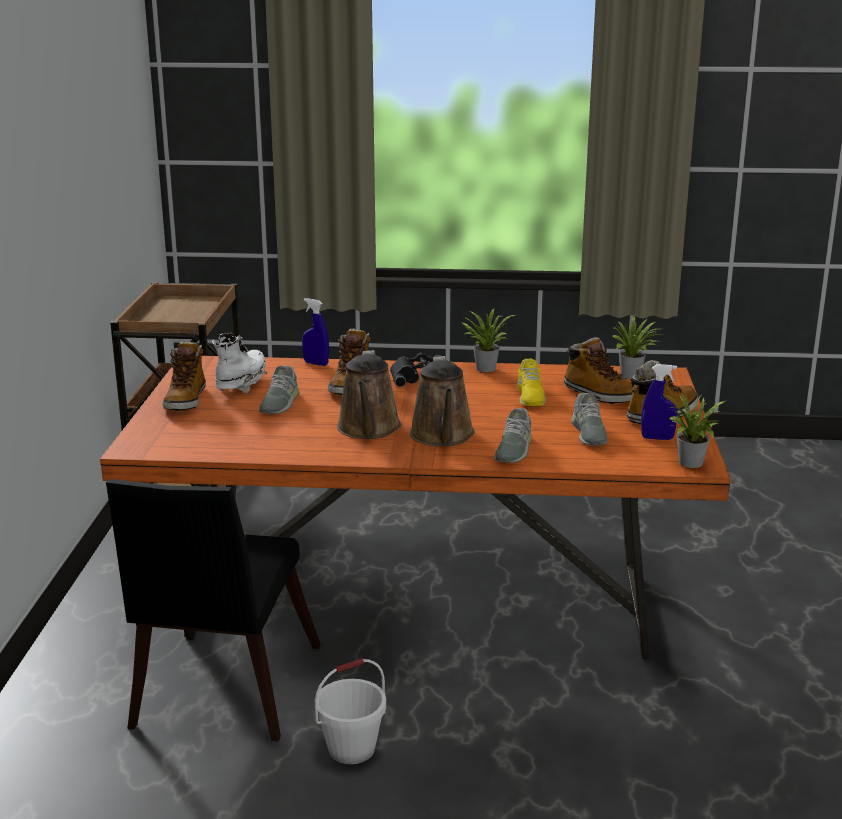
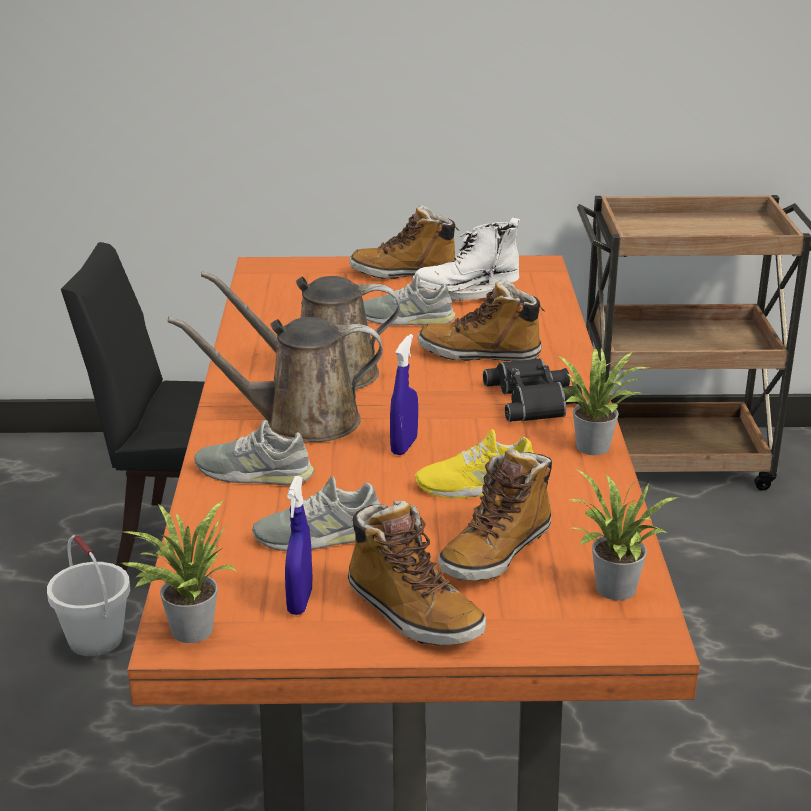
camera: 85 degrees right, 5 degrees up
(241, 384) = (466, 294): white boot -> white boot turned 150 degrees clockwise
(316, 363) = (561, 328): blue spray bottle -> blue spray bottle (404, 446)

